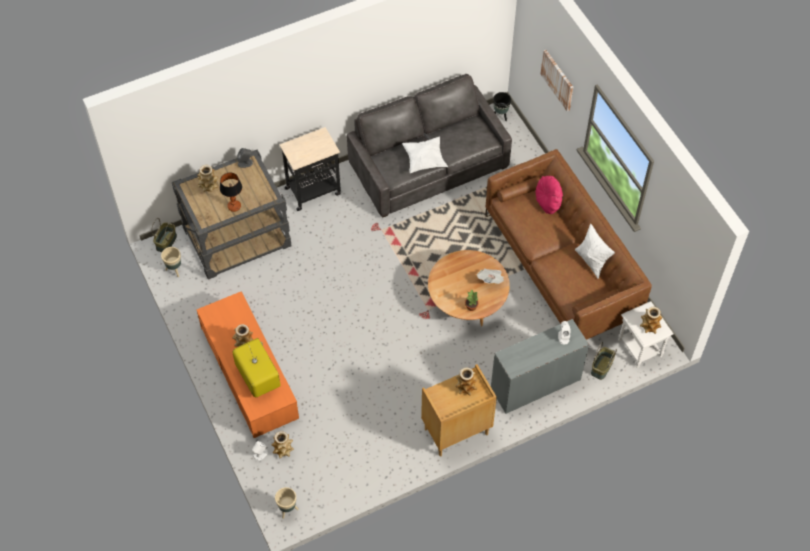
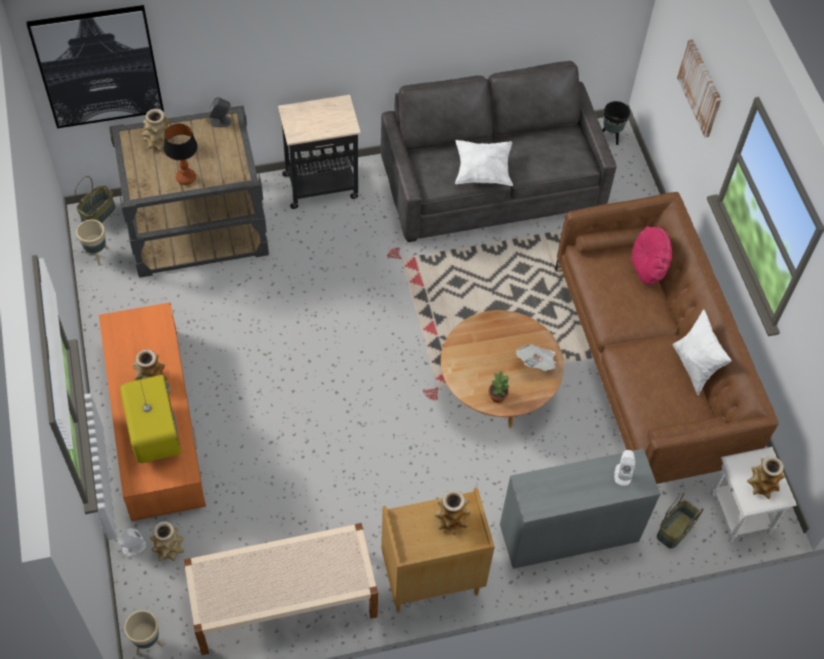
camera: 10 degrees right, 0 degrees up
(164, 145) = (98, 67): none -> picture
(366, 466) = (283, 602): none -> beige bench

